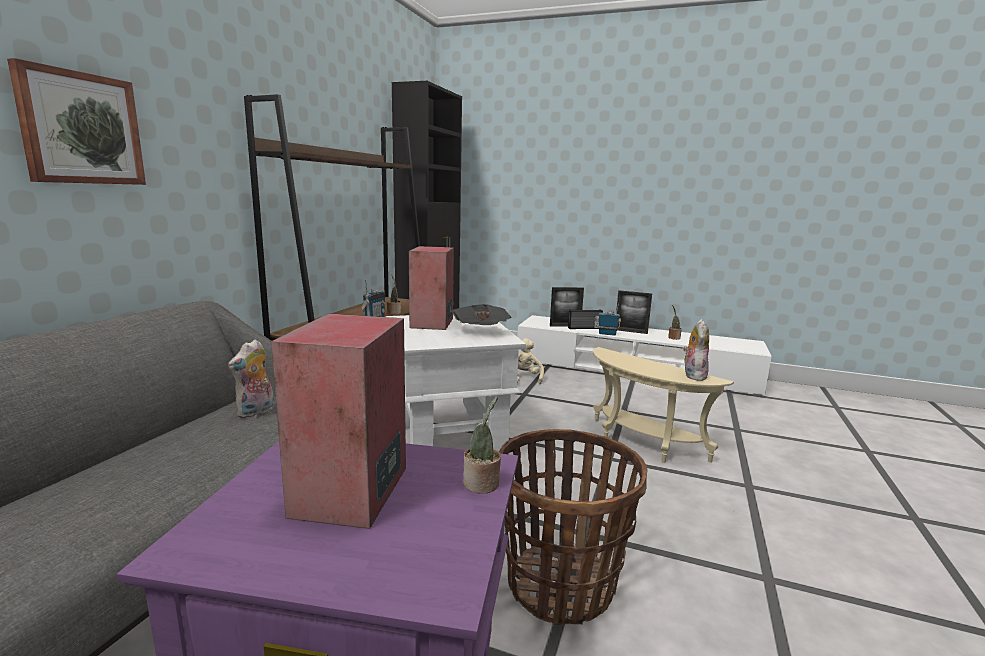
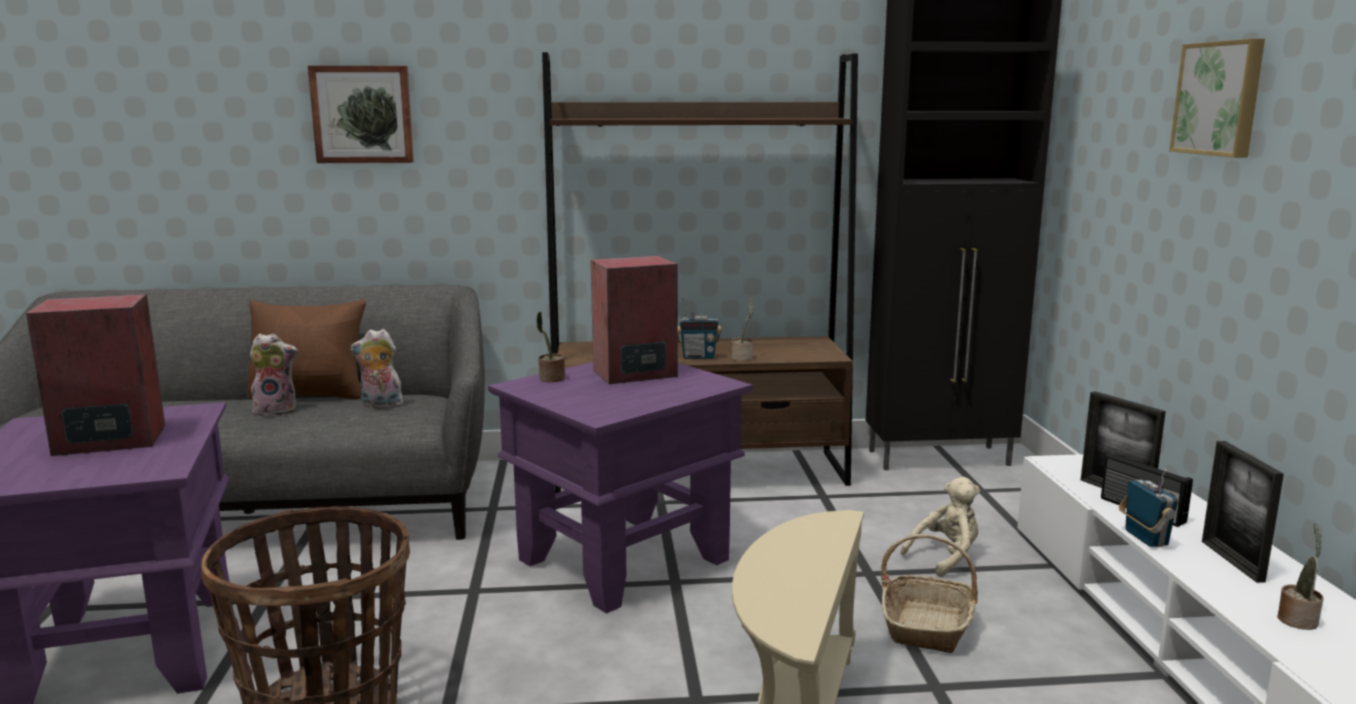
camera: 65 degrees right, 0 degrees up
(148, 438) = (310, 394): none -> brown pillow
(448, 442) = (622, 559): white side table -> purple side table
(481, 332) = (622, 400): newspaper -> none
(482, 485) = (119, 474): potted plant -> potted plant (550, 379)
(566, 163) = (1220, 98): none -> picture
(577, 398) = (927, 625): none -> basket
(693, 375) = (795, 612): plush toy -> plush toy (277, 410)

